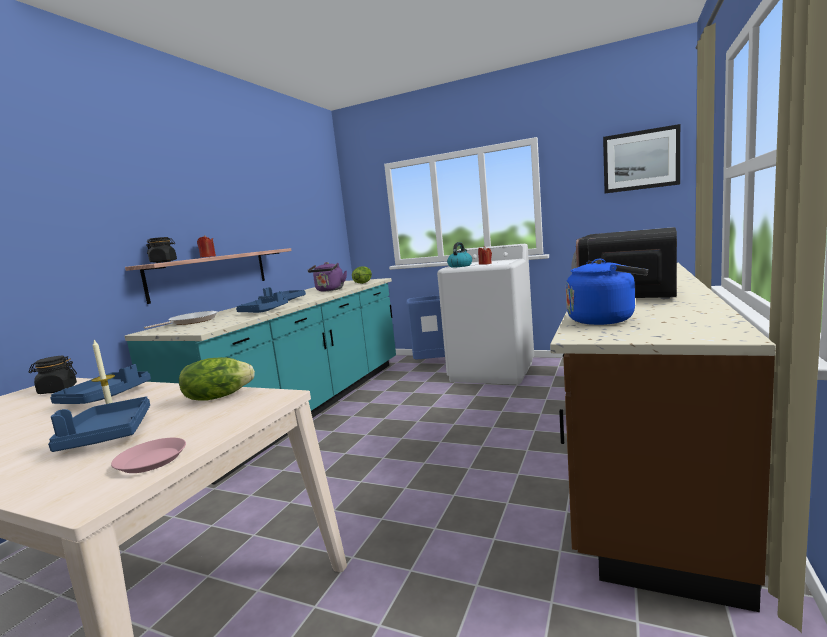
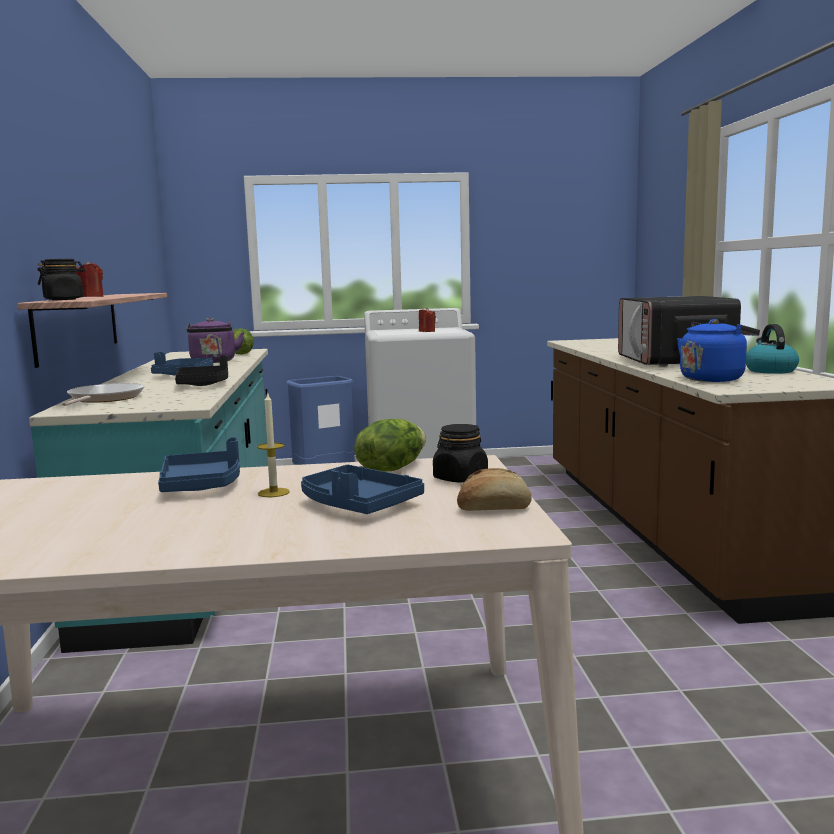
camera: 30 degrees left, 0 degrees up
(57, 390) = (62, 489): black jar -> black jar (460, 478)
(151, 460) = (493, 509): pink plate -> bread
(264, 311) = (203, 385): blue tray -> black tray
(460, 266) = (394, 333): kettle -> kettle (770, 370)
(640, 160) = (583, 218): picture -> none

